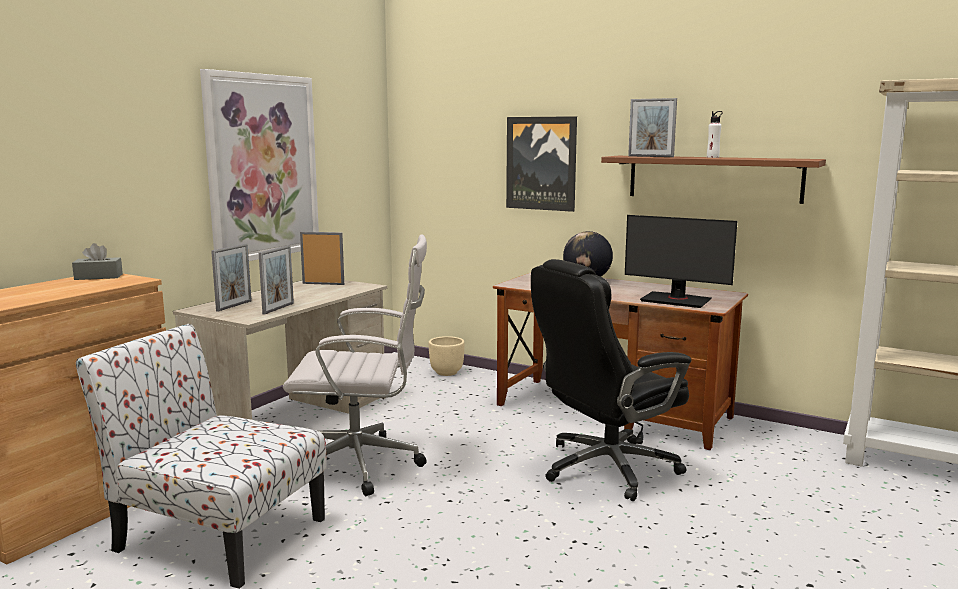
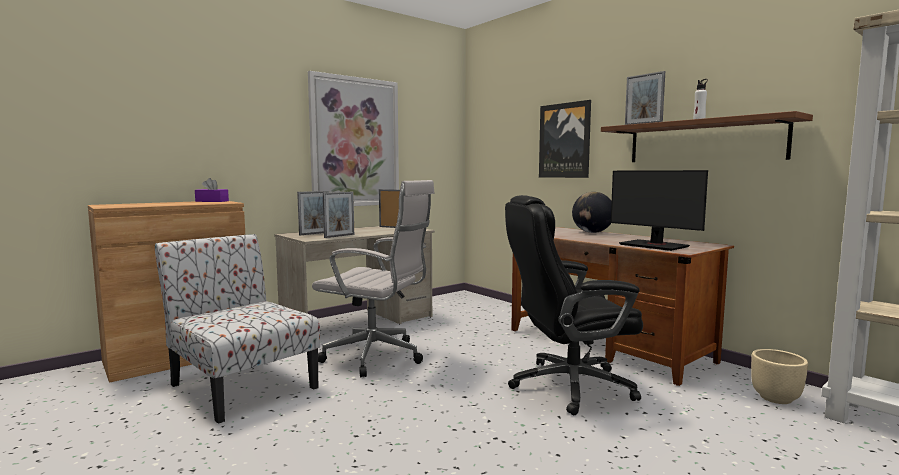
camera: 20 degrees right, 5 degrees down
(98, 277) = (212, 201): grey tissue box -> purple tissue box
(447, 372) = (491, 306): beige planter -> beige planter (776, 398)

